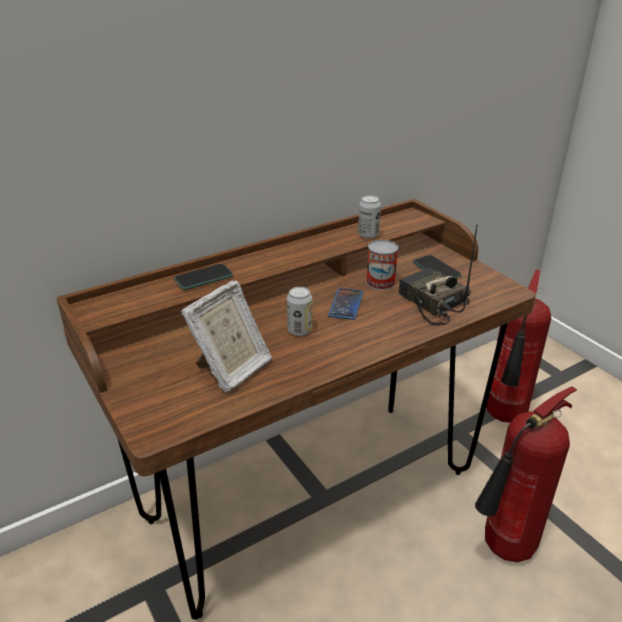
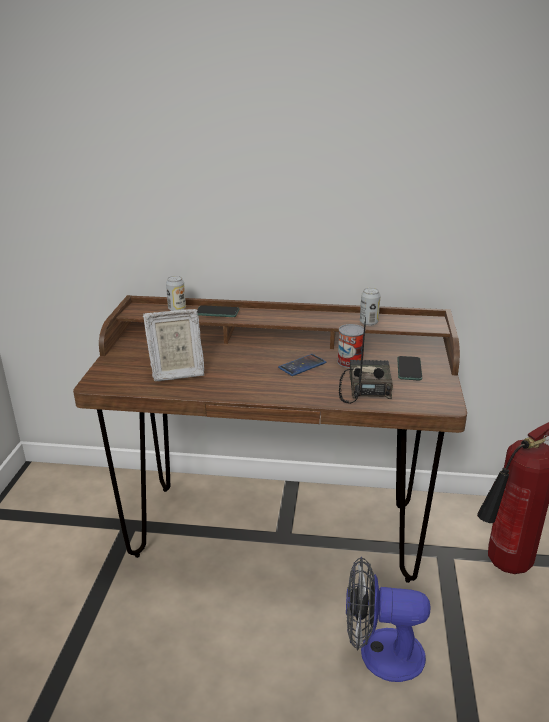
camera: 40 degrees right, 5 degrees down
(299, 330) = (247, 368): can -> can (177, 309)
(504, 550) = (380, 653): fire extinguisher -> fan

